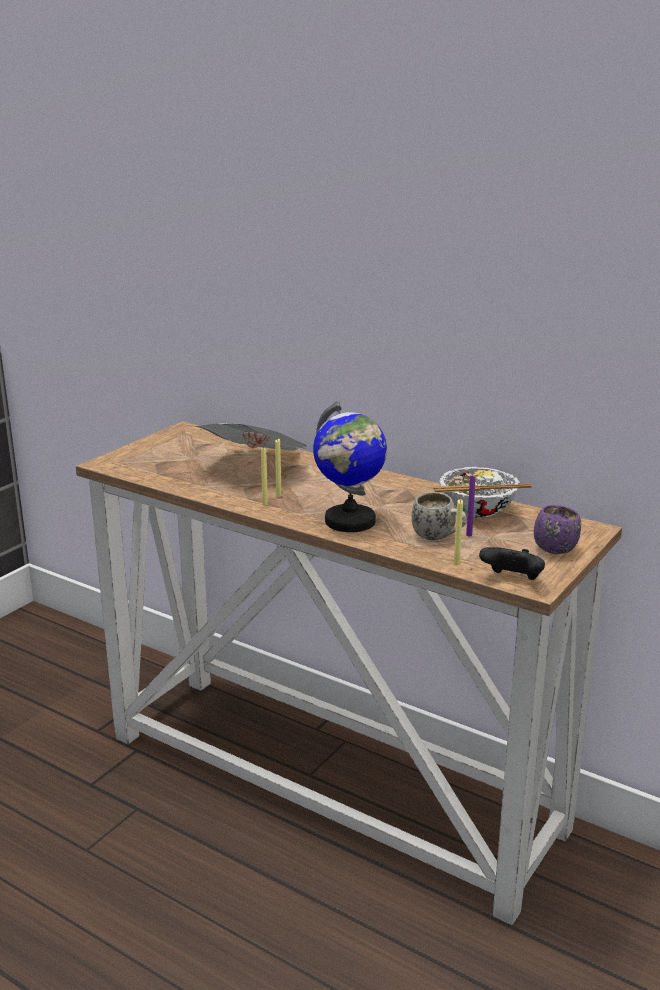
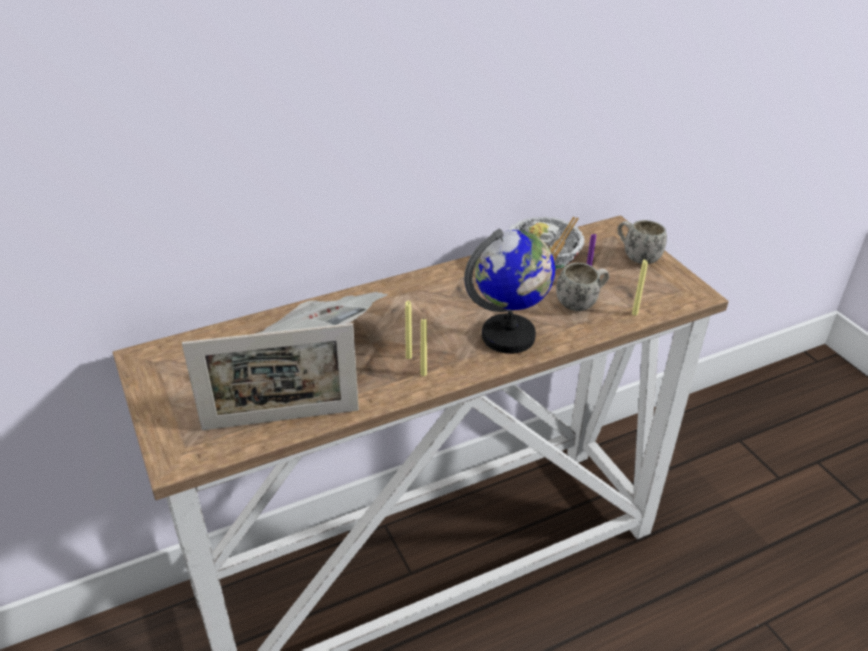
camera: 60 degrees left, 15 degrees up
(168, 477) = (281, 419): none -> picture frame
(512, 580) = (681, 300): black game controller -> none
(555, 547) = (636, 257): purple mug -> white mug

